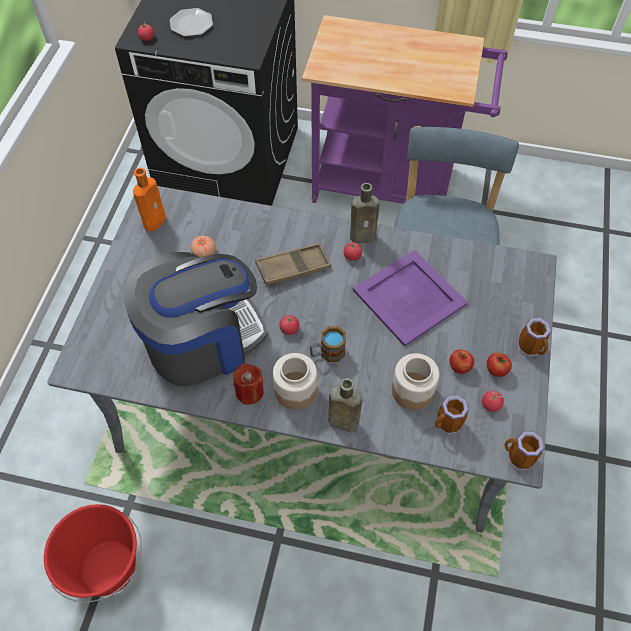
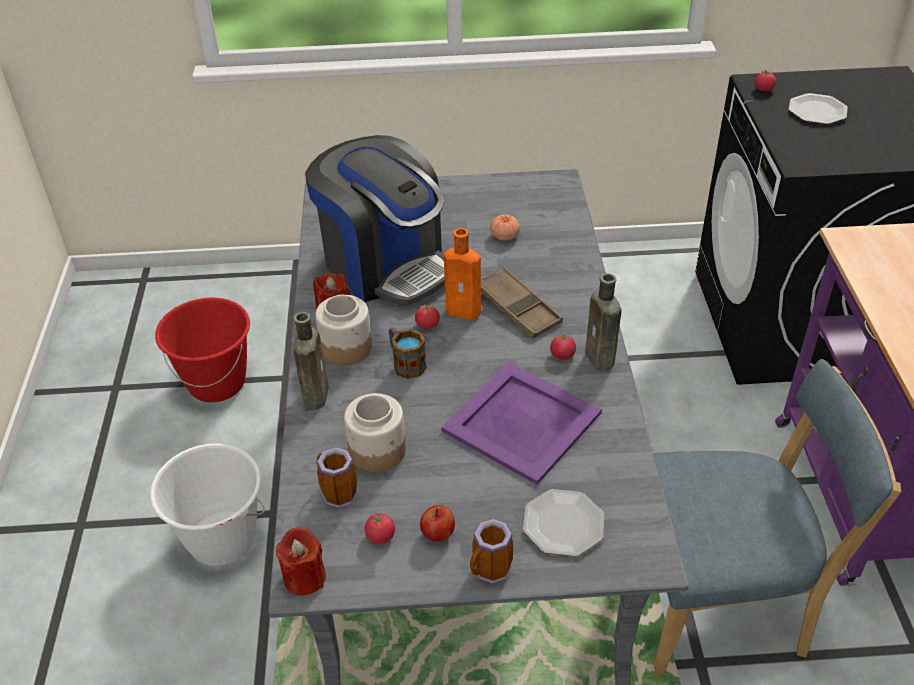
camera: 75 degrees right, 15 degrees down
(156, 220) = (531, 192): orange bottle -> orange bottle (466, 311)
(291, 585) = (221, 540): none -> white bucket
(459, 367) = (429, 493): apple -> none
(501, 300) = (562, 524): none -> plate
(517, 458) = (304, 577): mug -> red candle

